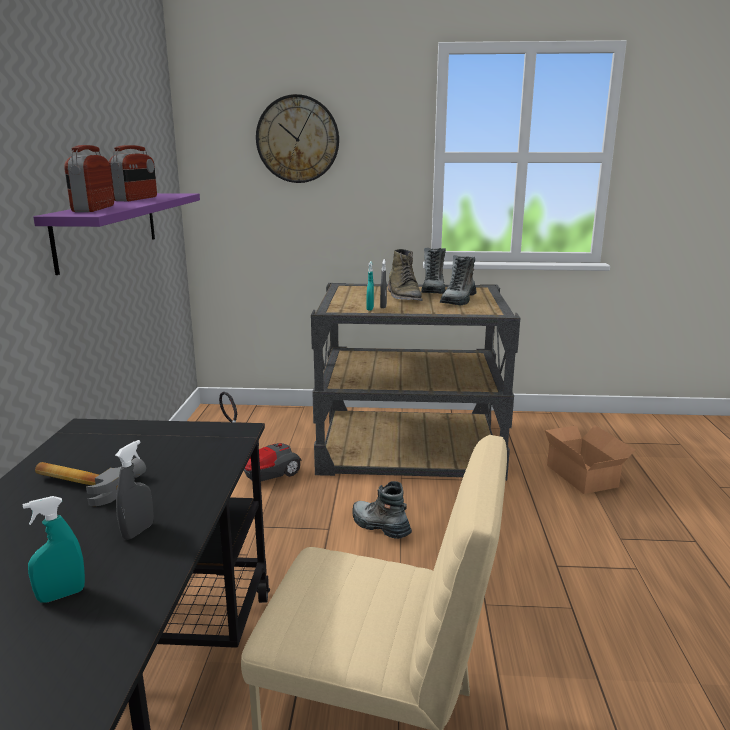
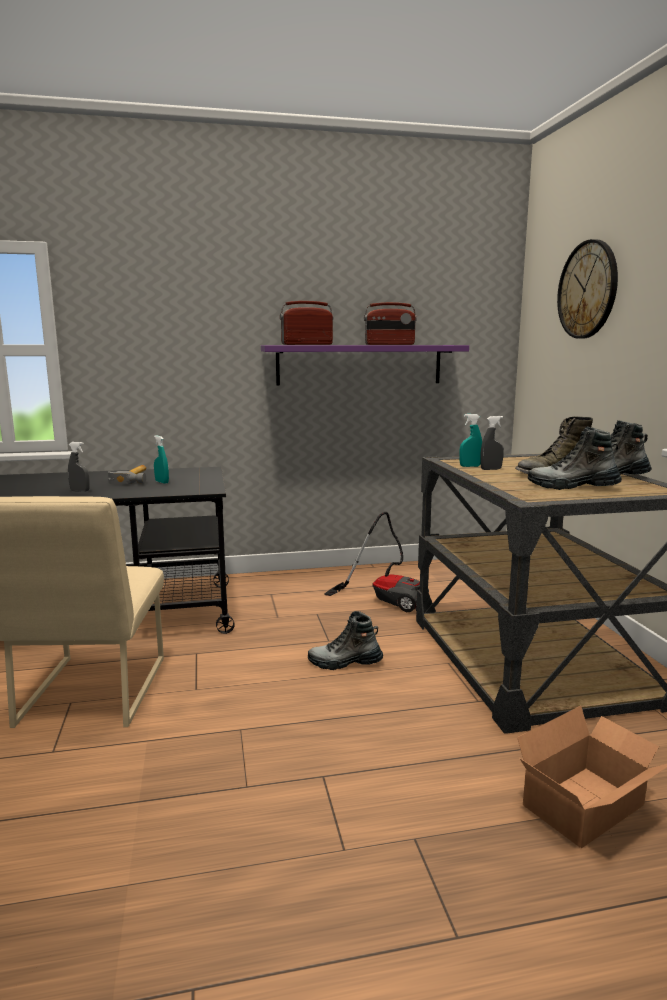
camera: 75 degrees right, 5 degrees down
(61, 595) = (28, 490): turquoise spray bottle -> turquoise spray bottle (162, 482)
(380, 526) = (345, 663): boot -> boot turned 120 degrees counterclockwise

